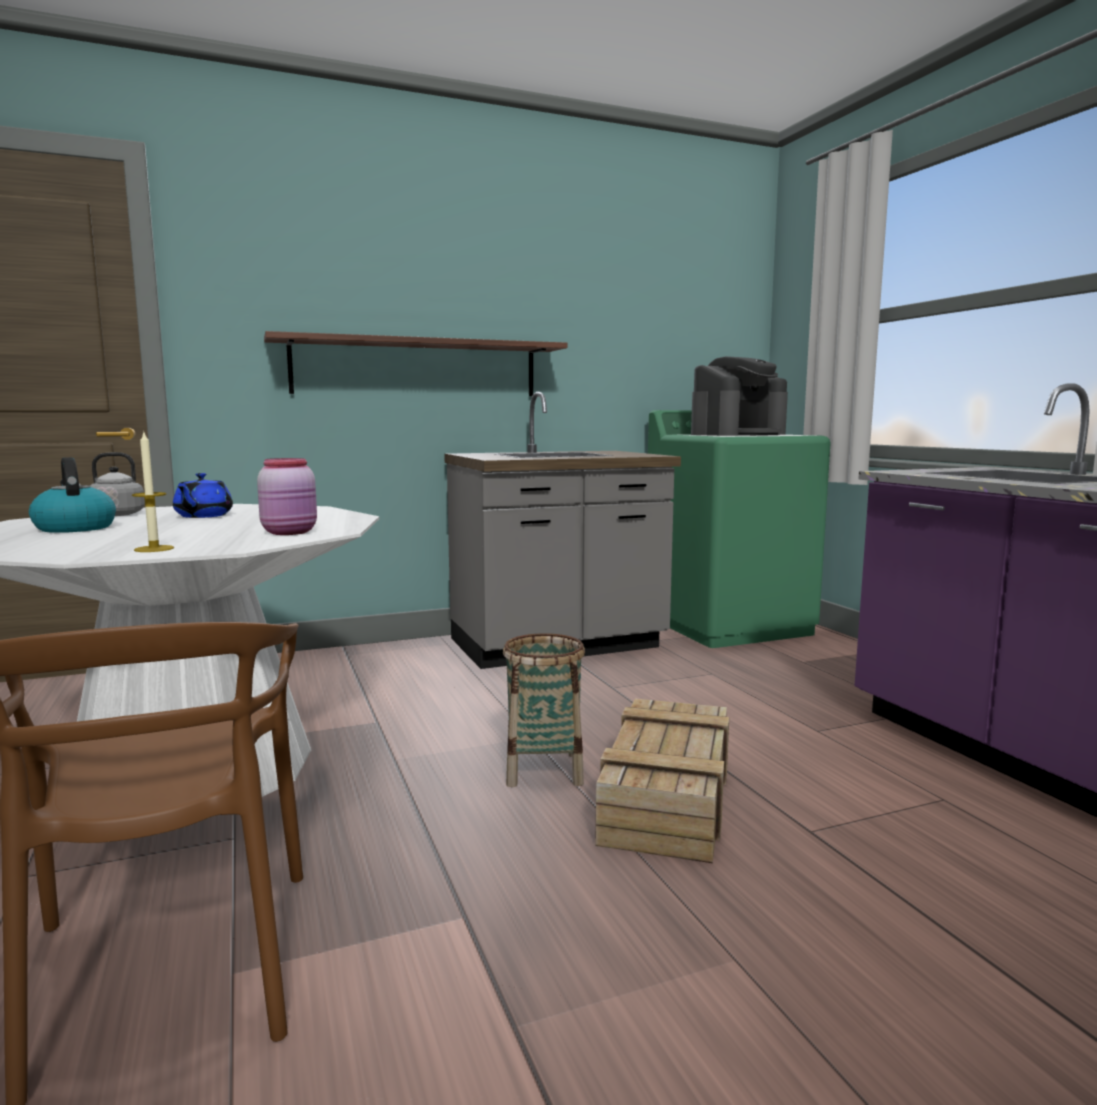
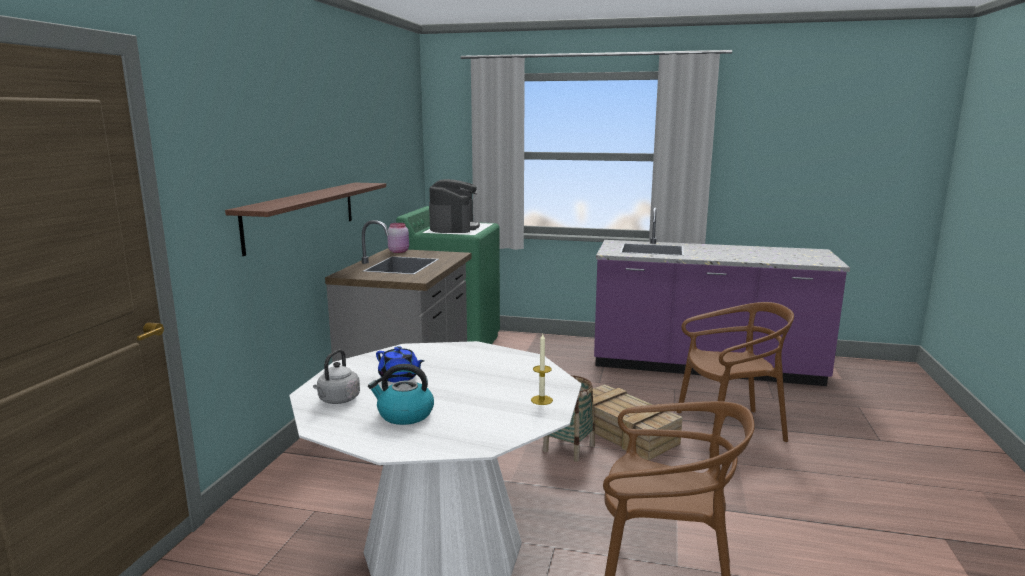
camera: 55 degrees left, 5 degrees up
(291, 532) = (520, 366): pink jar -> pink jar (399, 251)
(890, 908) = (729, 428): none -> brown chair

